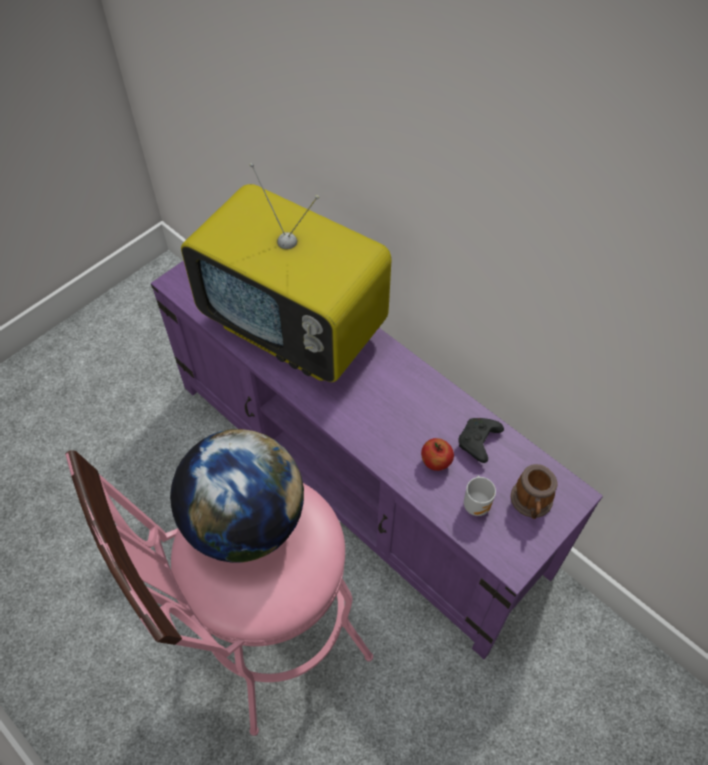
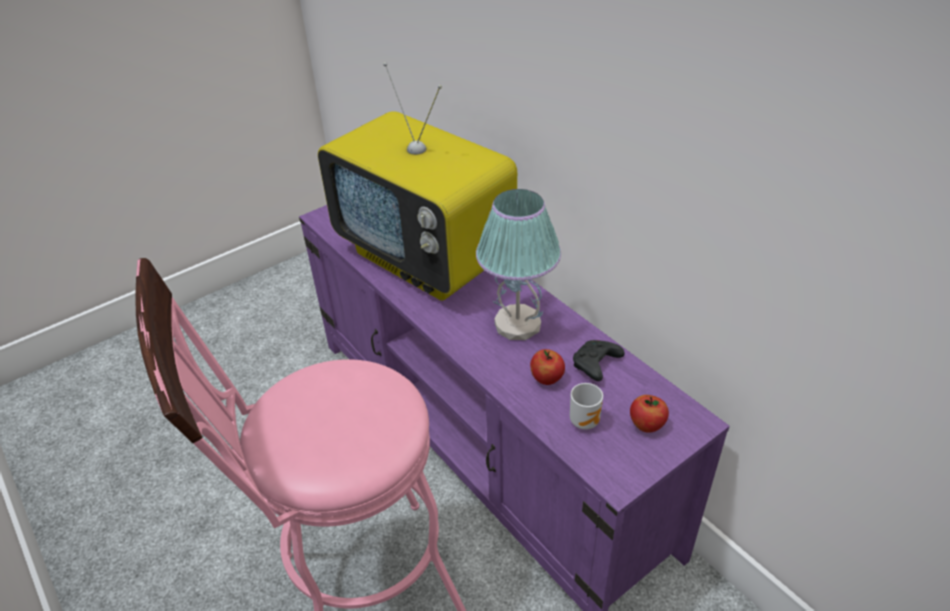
camera: 10 degrees right, 15 degrees down
(244, 521) = (325, 394): globe -> none
(400, 402) = (518, 324): none -> table lamp
(531, 503) = (646, 425): mug -> apple

